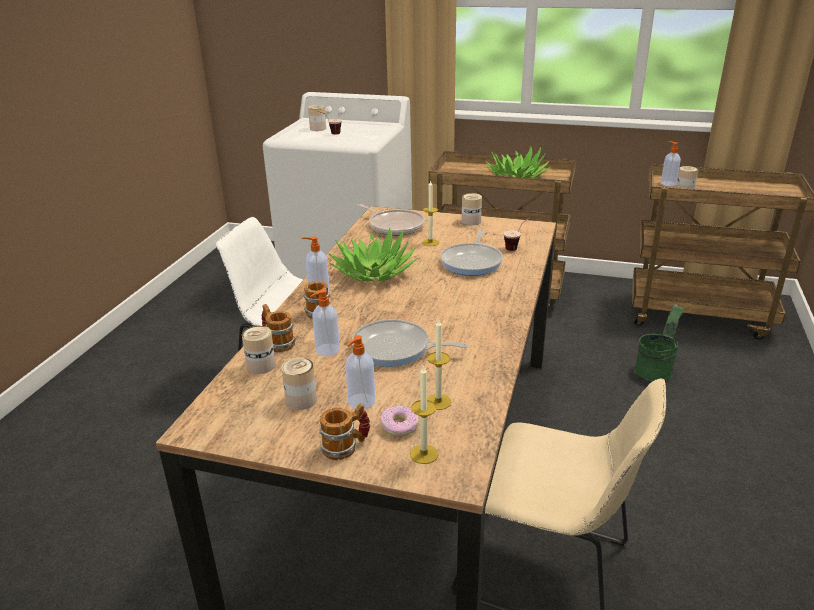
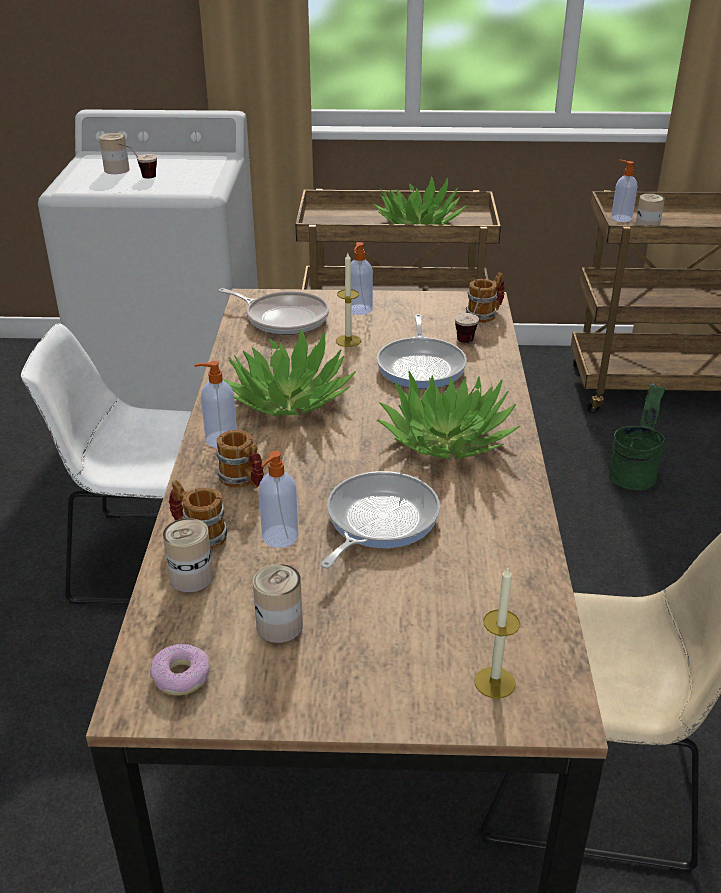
camera: 15 degrees left, 5 degrees up
(346, 447) = (381, 691): mug -> mug (485, 314)
(361, 402) = (368, 614): soap dispenser -> soap dispenser (359, 310)
(395, 349) = (378, 520): frying pan -> frying pan turned 120 degrees clockwise
(399, 426) = (441, 644): donut -> donut (181, 676)
(438, 402) = (476, 596): candle -> none
(467, 307) = (447, 439): none -> potted plant
(471, 221) = (390, 300): can -> none

